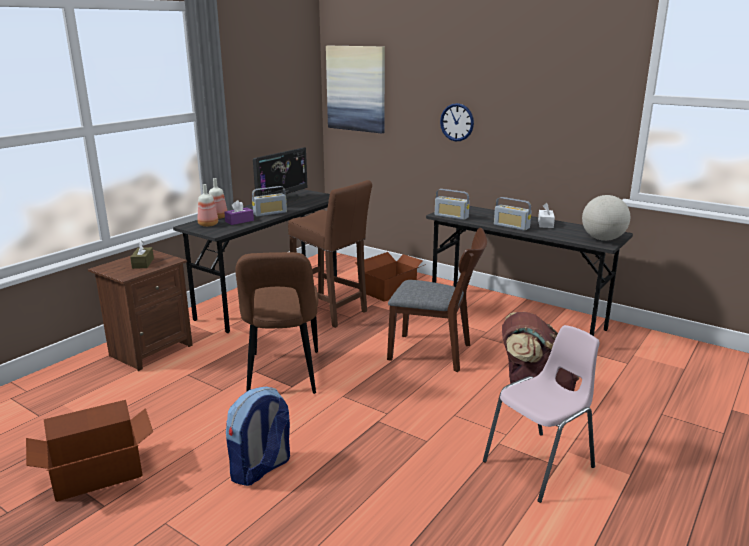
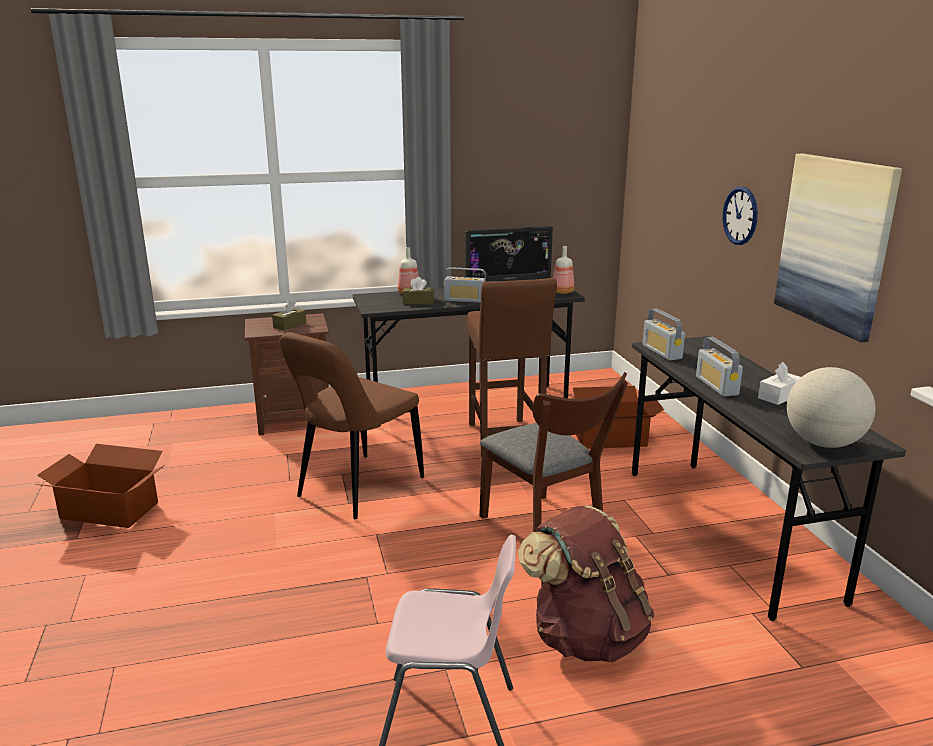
camera: 40 degrees right, 0 degrees up
(208, 225) = (384, 299): bottle -> bottle (562, 292)
(239, 221) = (418, 302): purple tissue box -> brown tissue box
(261, 469) = (206, 568): backpack -> none
(356, 88) = (653, 155): picture -> picture (835, 243)

